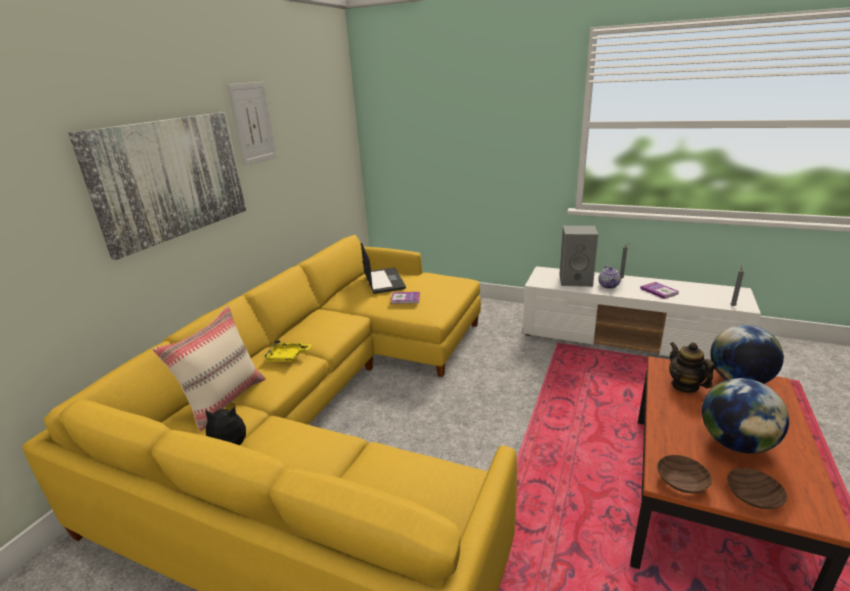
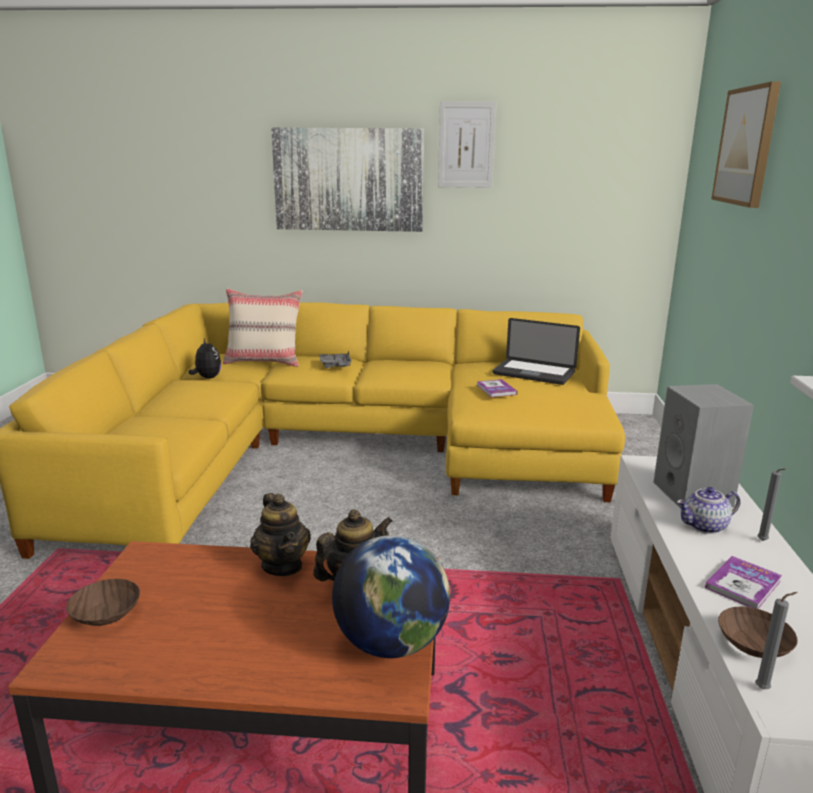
camera: 70 degrees right, 5 degrees down
(287, 357) = (335, 366): yellow tray -> grey tray
(384, 281) = (533, 373): laptop -> laptop turned 60 degrees clockwise
(450, 103) = (746, 146): none -> picture
(669, 411) = (282, 565): none -> teapot
(680, 481) = (139, 563): brown bowl -> brown bowl (752, 643)
(735, 443) = (211, 614): globe -> none

